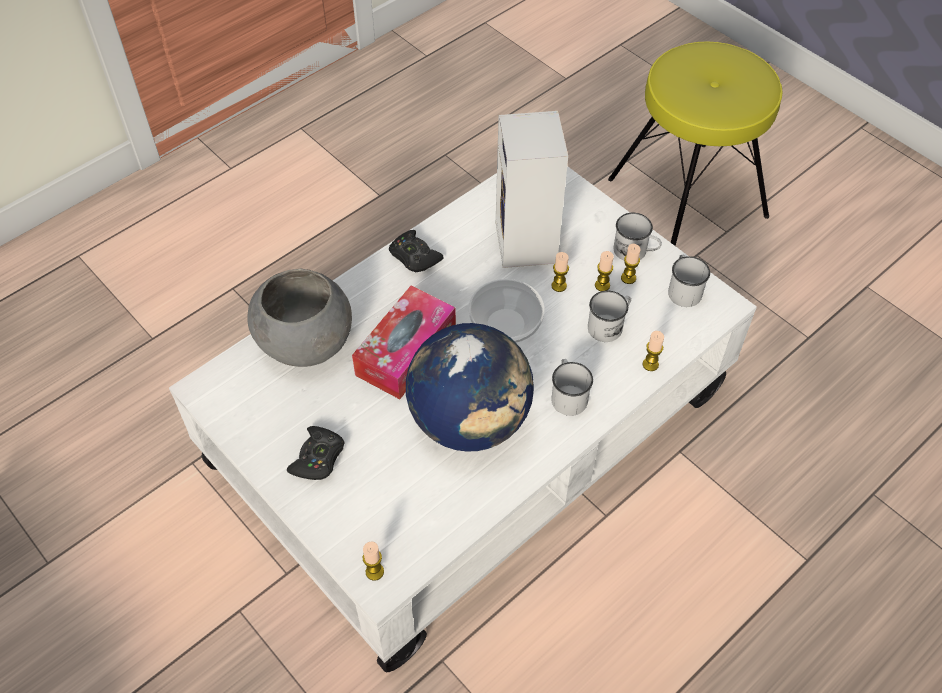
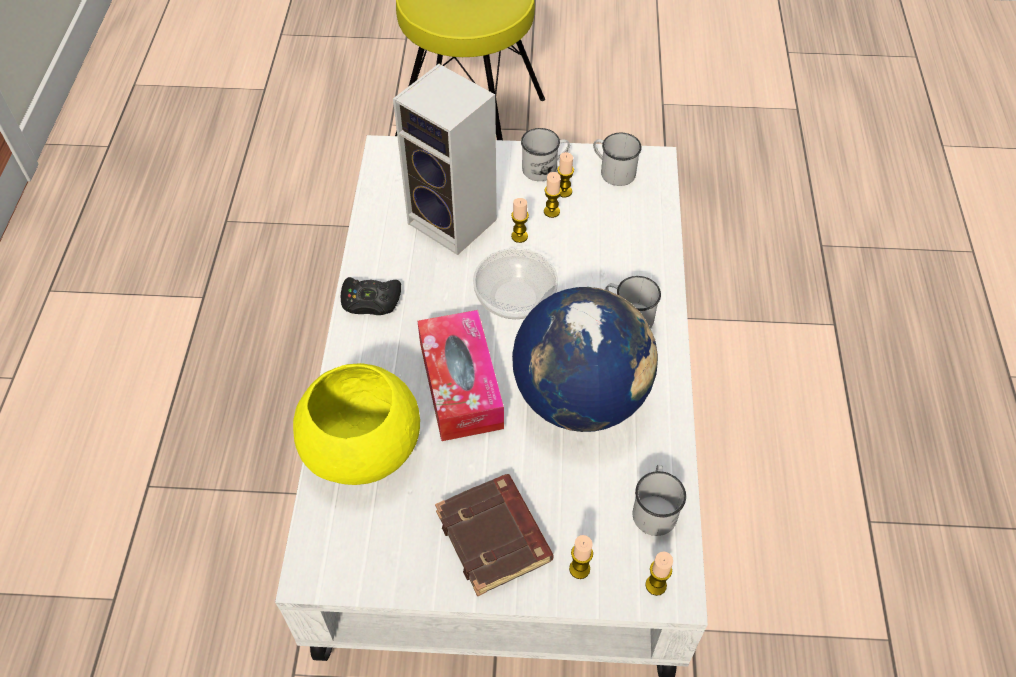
camera: 45 degrees left, 0 degrees up
(305, 344) = (363, 452): grey bowl -> yellow bowl
(318, 458) = (495, 537): black game controller -> brown book
(609, 325) = (593, 238): white mug -> white mug (654, 508)
(650, 364) = (657, 245): candle -> candle (579, 569)

